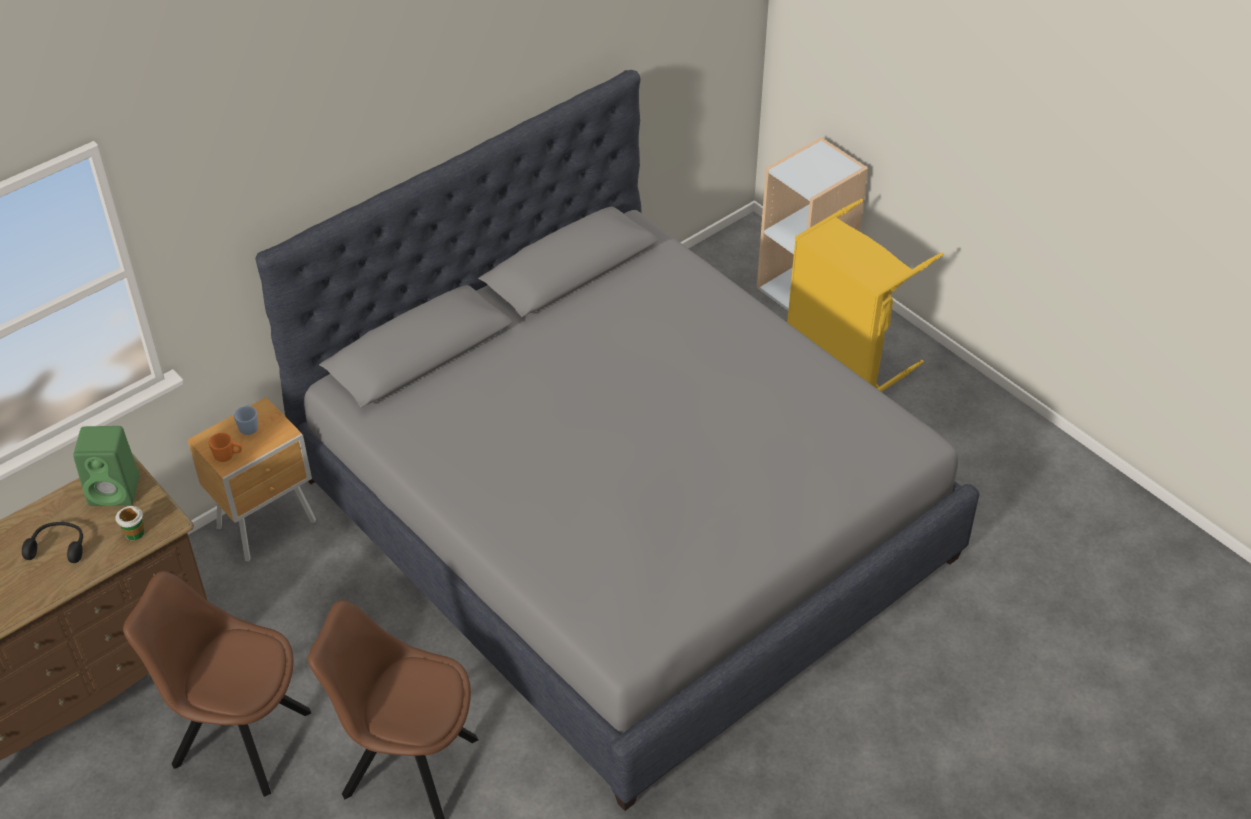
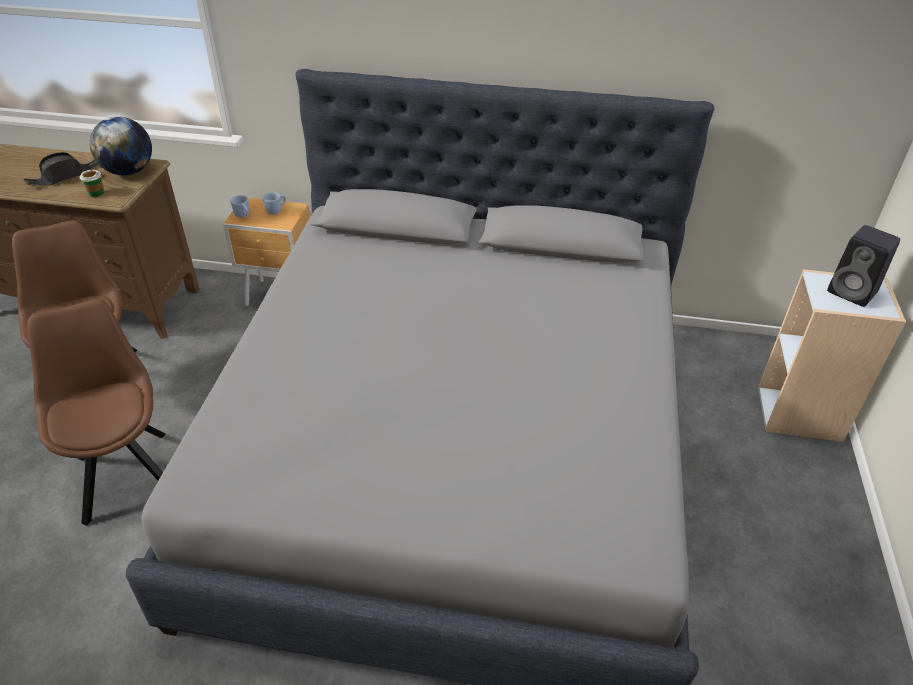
camera: 50 degrees right, 5 degrees down
(58, 547) = (64, 176): black headphones -> black hat
(116, 490) = (129, 171): green speaker -> globe
(228, 456) = (243, 216): orange mug -> blue mug
(816, 165) = (853, 292): none -> black speaker
(843, 362) = (763, 485): yellow laundry basket -> none

